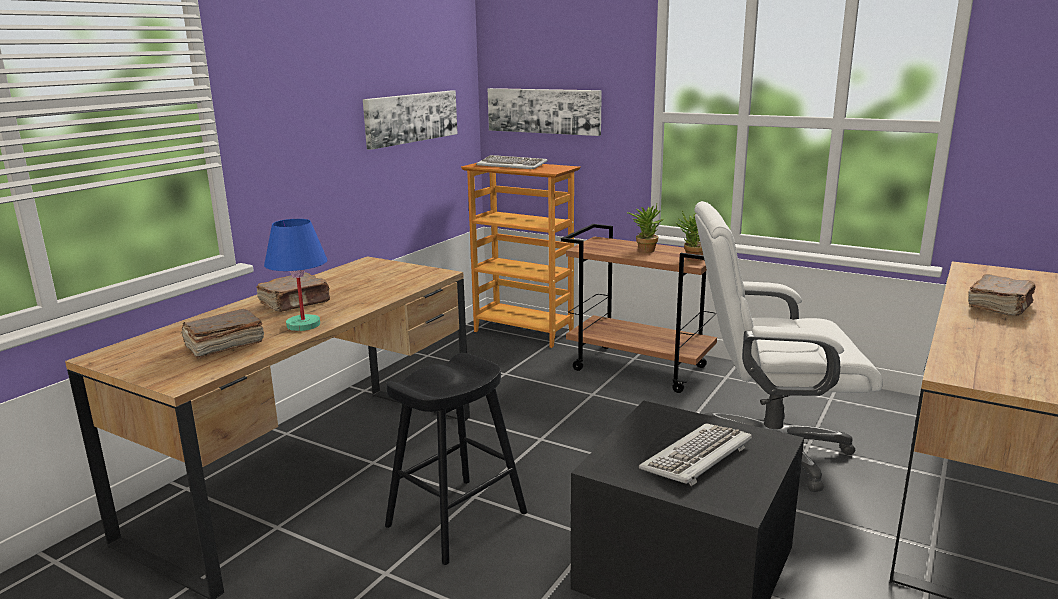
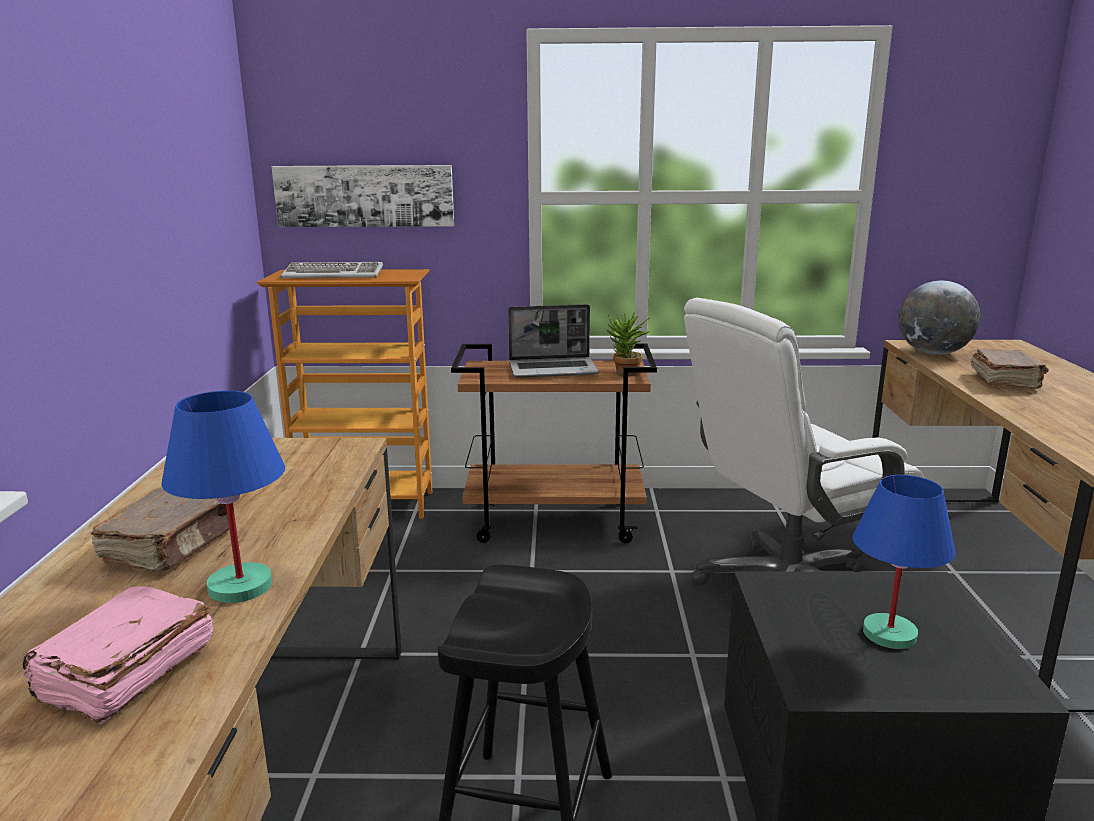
camera: 30 degrees left, 0 degrees up
(223, 346) = (125, 675): brown book -> pink book
(411, 118) = (190, 210): picture -> none
(644, 249) = (554, 369): potted plant -> laptop
(697, 457) = (890, 635): keyboard -> blue table lamp
(976, 277) = (933, 353): none -> globe

